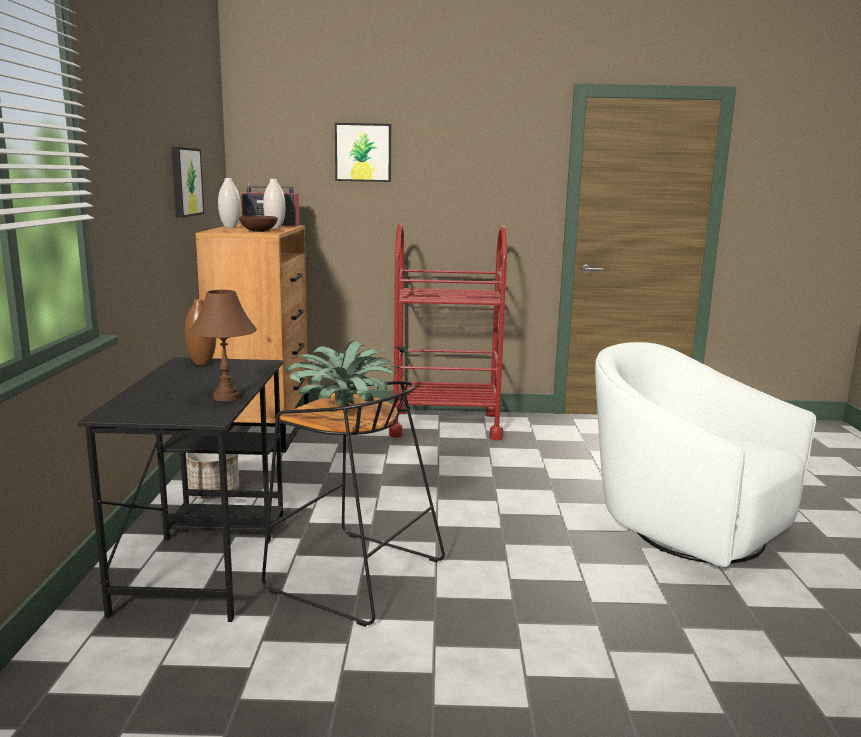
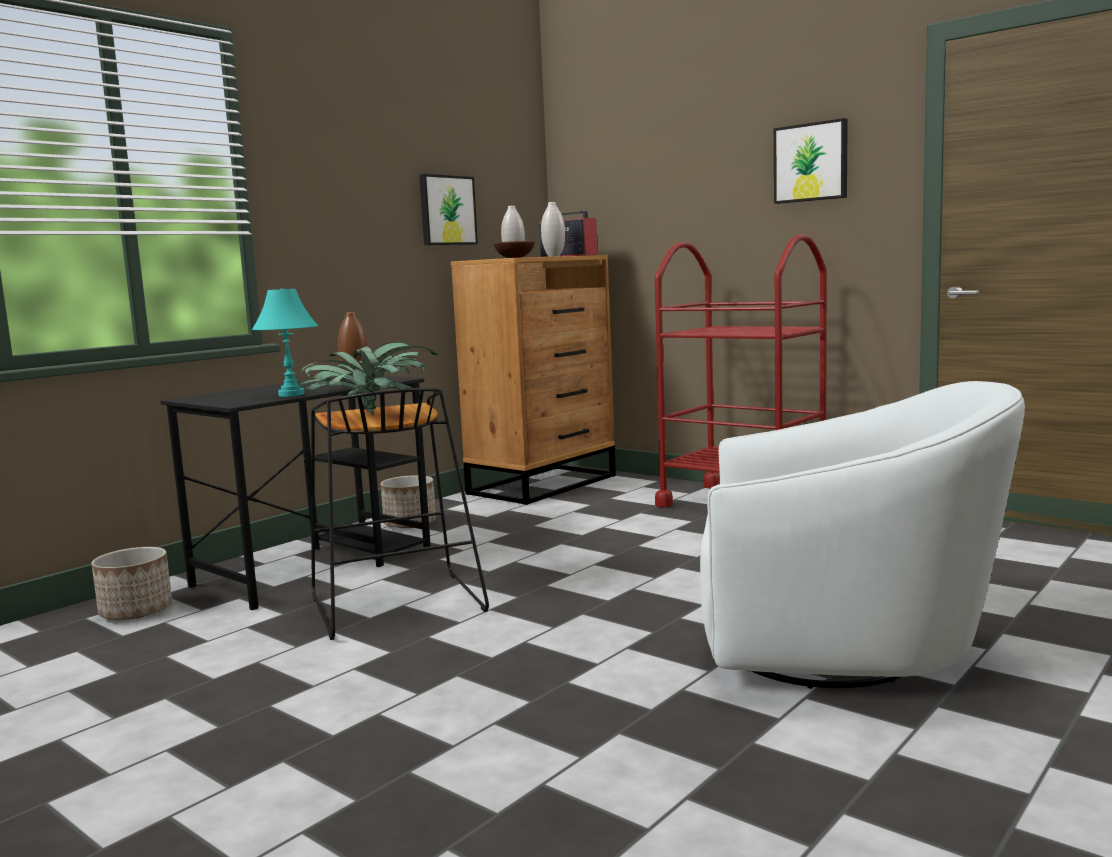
camera: 40 degrees right, 5 degrees down
(100, 664) = (136, 612): none -> planter
(227, 397) = (292, 394): brown table lamp -> turquoise table lamp
(363, 152) = (672, 163): picture -> picture (811, 162)
(683, 527) = (844, 649): white armchair -> white armchair turned 105 degrees clockwise

